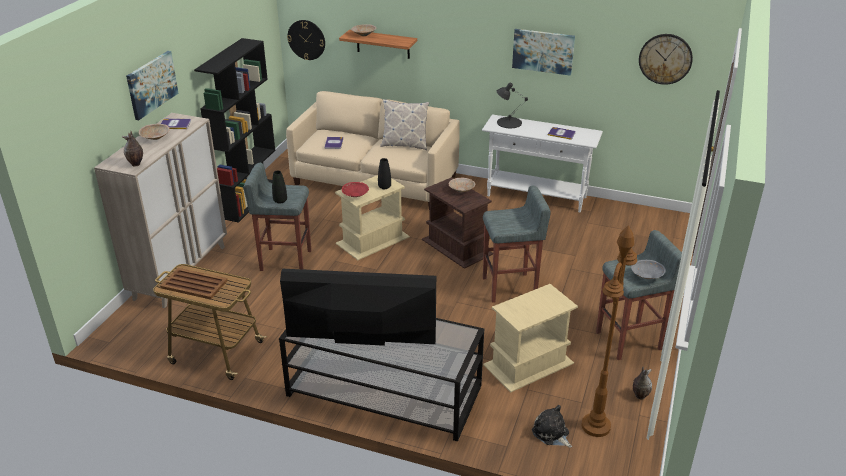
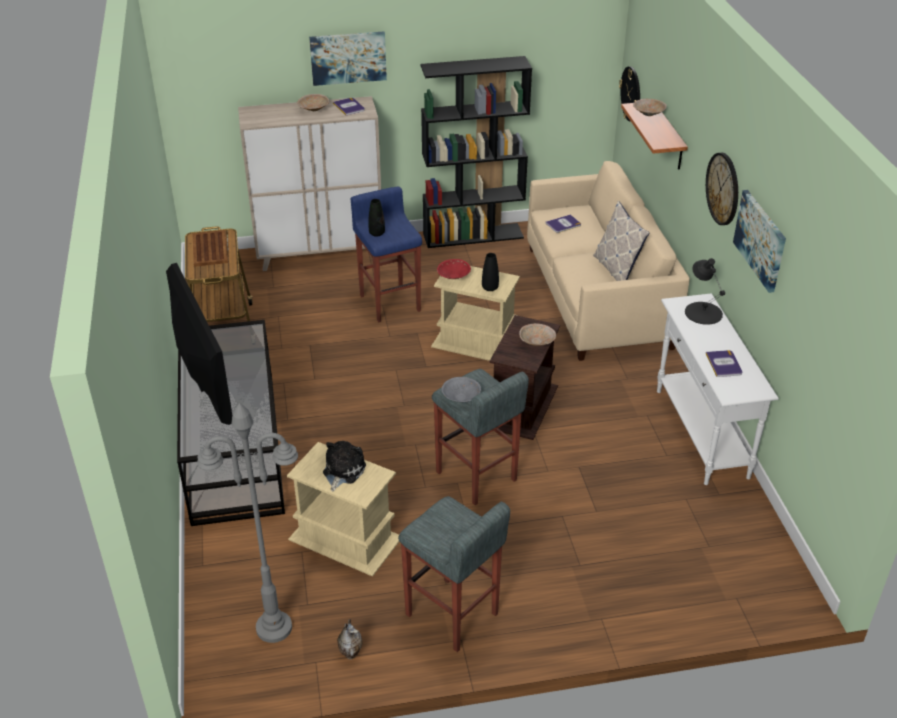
camera: 60 degrees right, 5 degrees up
(136, 164) = (258, 121): vase -> none
(285, 260) = (390, 302): grey stool -> blue stool
(551, 434) = (240, 594): plush toy -> plush toy (342, 471)
(596, 426) = (273, 628): brown floor lamp -> grey floor lamp
(646, 276) = (441, 539): grey bowl -> grey bowl (461, 397)
(665, 59) = (847, 341): wall clock -> wall clock (723, 188)

